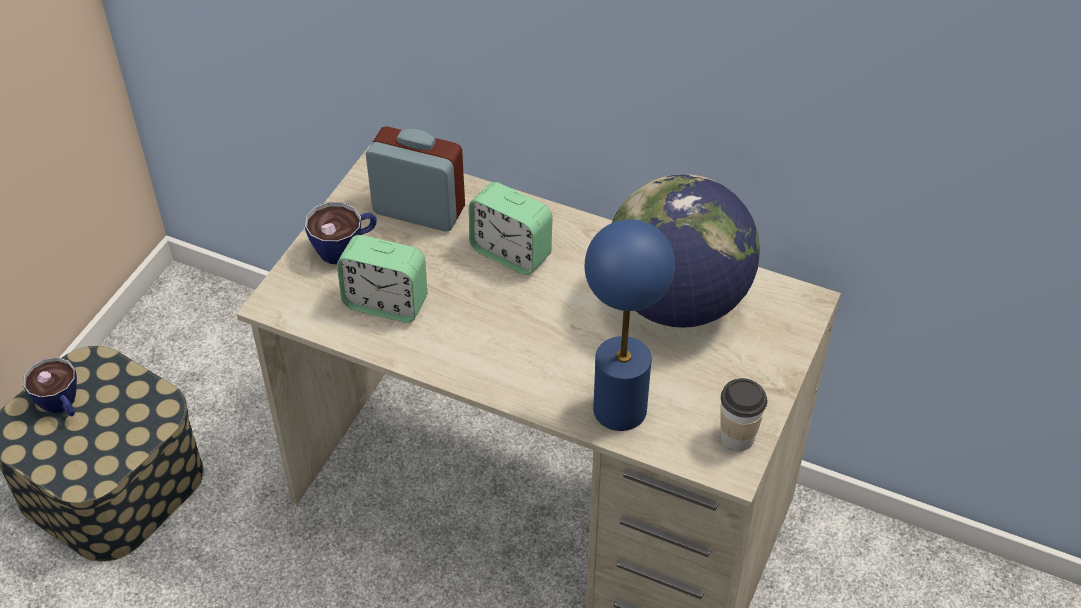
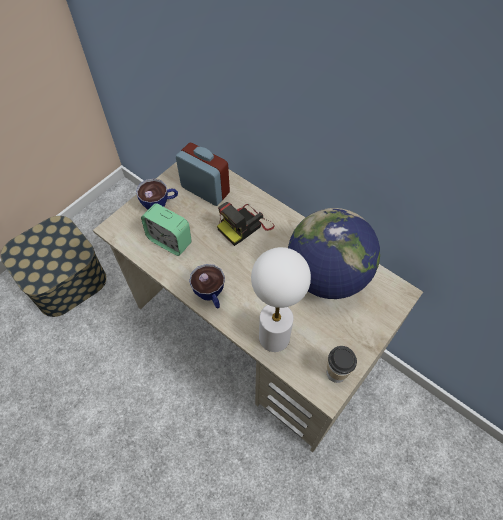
camera: 15 degrees right, 10 degrees up
(62, 406) = (39, 243): cup -> cup (211, 295)
(511, 253) = (245, 225): alarm clock -> camera
(619, 409) = (274, 337): blue table lamp -> white table lamp

